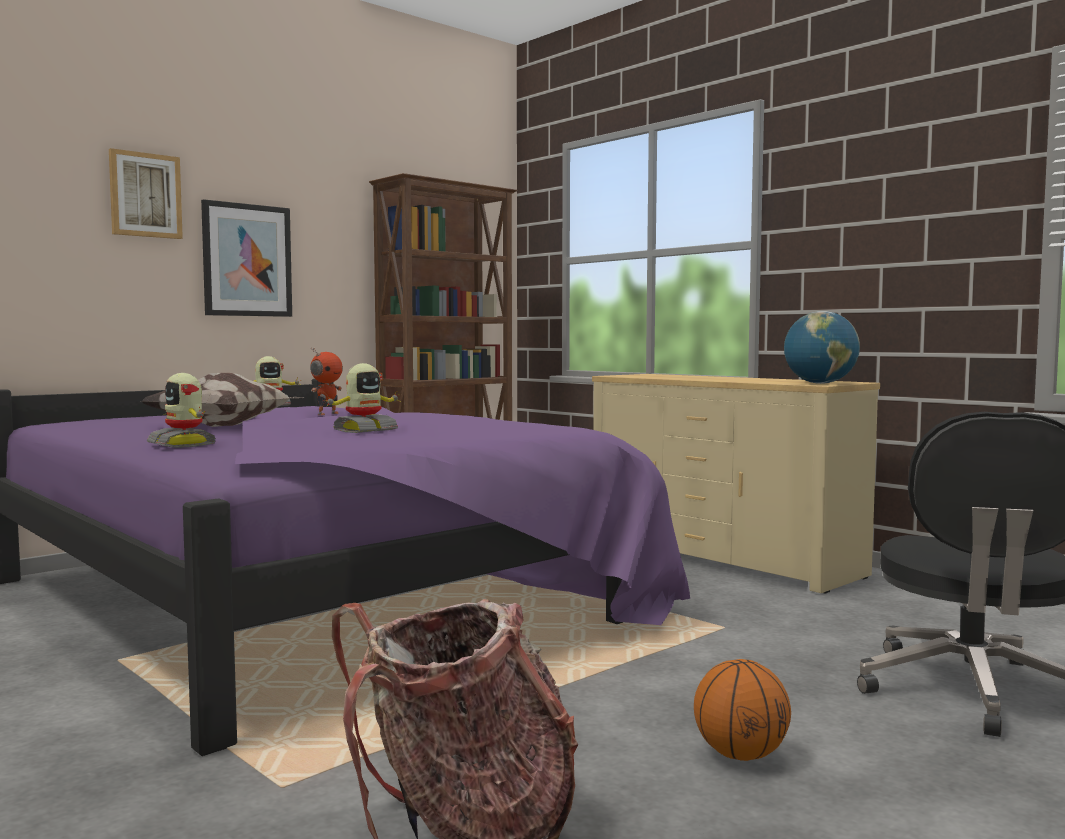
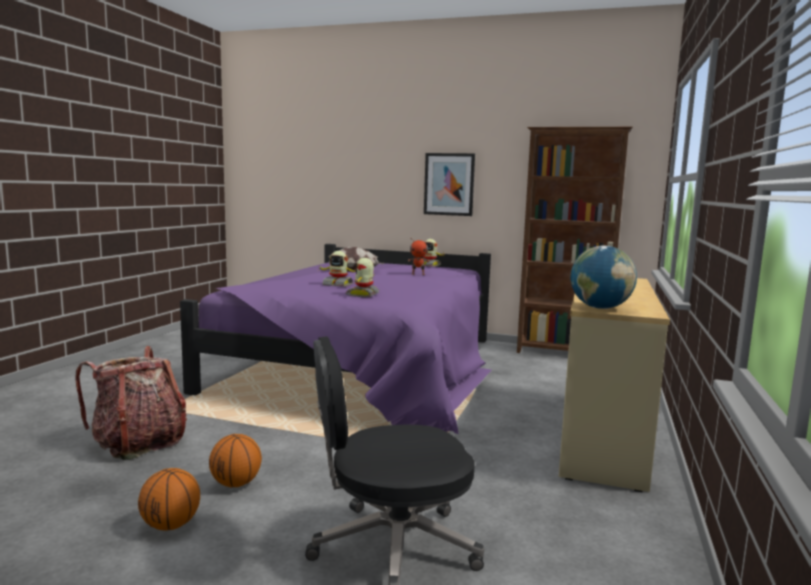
camera: 60 degrees right, 5 degrees up
(145, 195) = (399, 153): picture -> none
(183, 444) = (282, 278): toy robot -> toy robot (363, 294)
(878, 823) = (170, 525): none -> basketball

